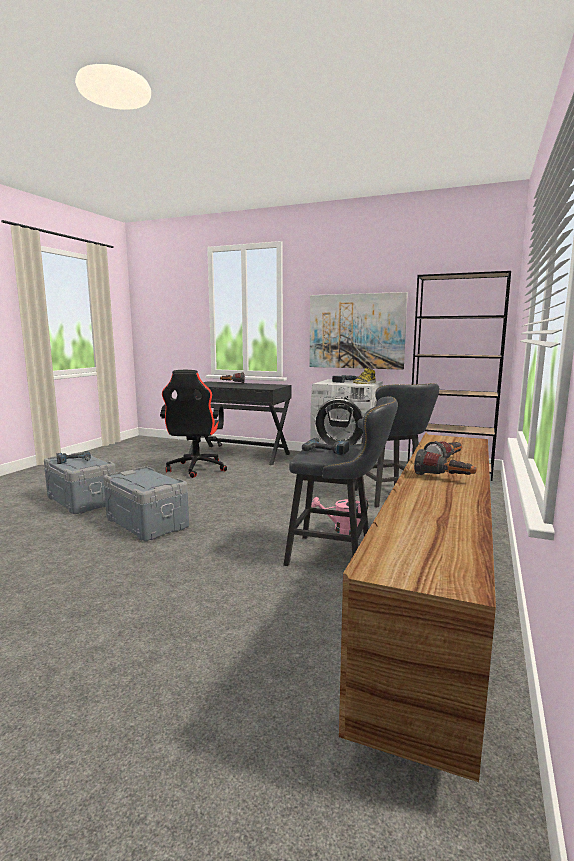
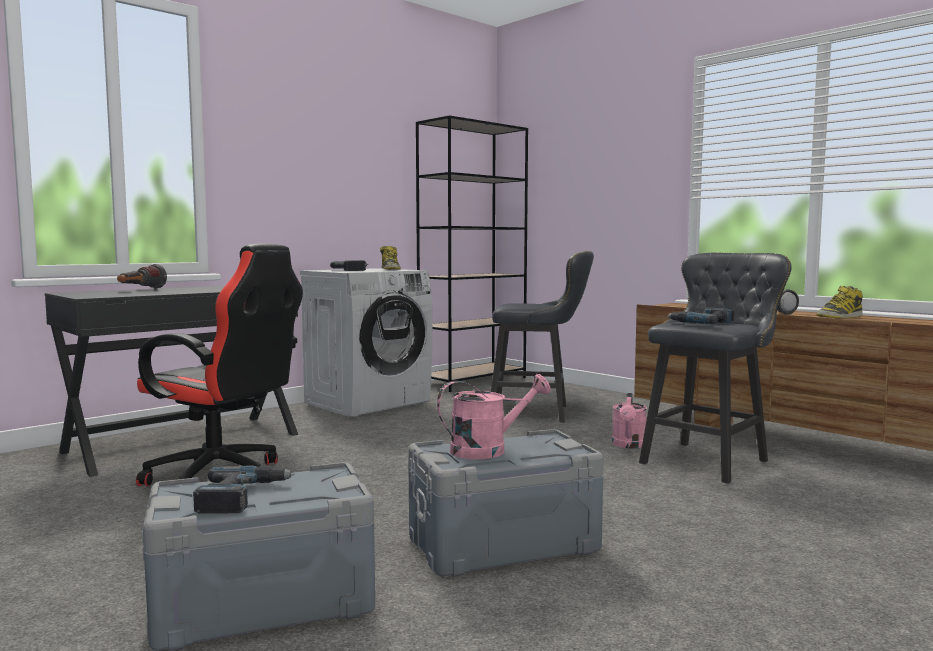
camera: 65 degrees left, 5 degrees down
(145, 477) = (488, 450): none -> pink watering can
(356, 331) = (333, 190): picture -> none
(444, 478) = (840, 317): flashlight -> boot

